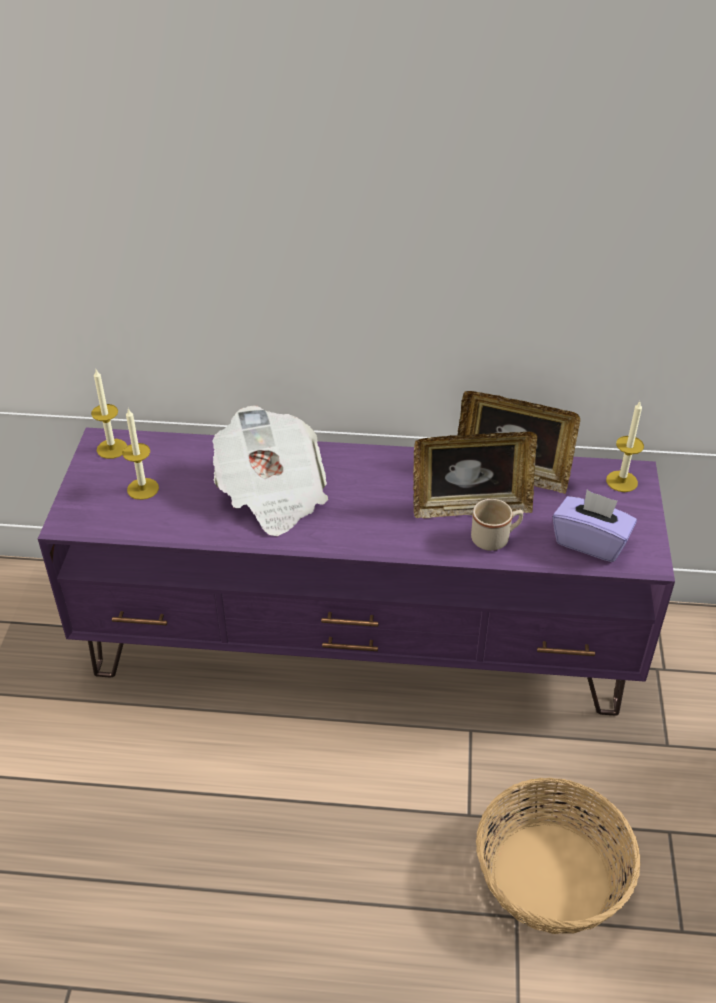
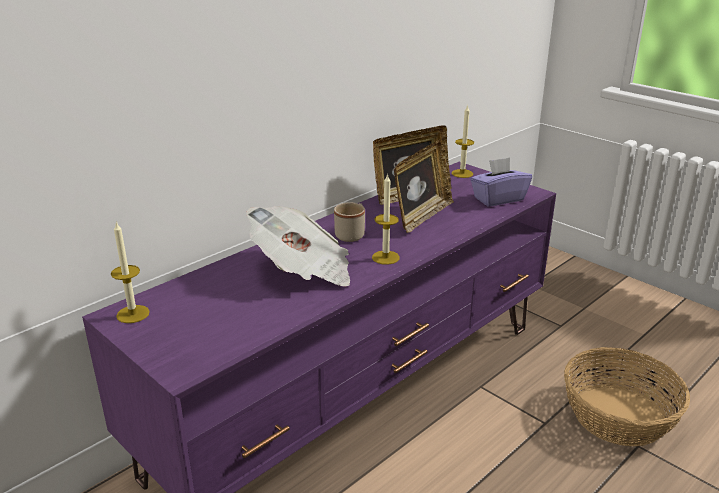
camera: 50 degrees left, 15 degrees down
(143, 489) = (205, 319): candle -> candle (385, 257)
(495, 538) = (459, 220): beige mug -> beige mug (352, 234)

